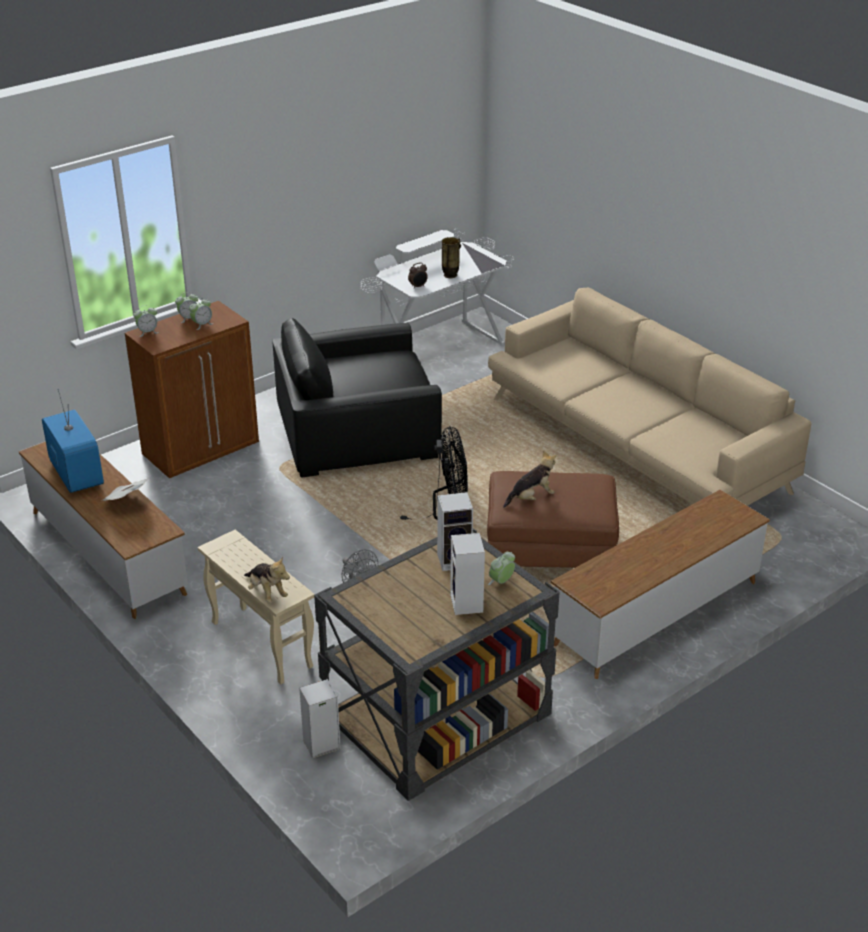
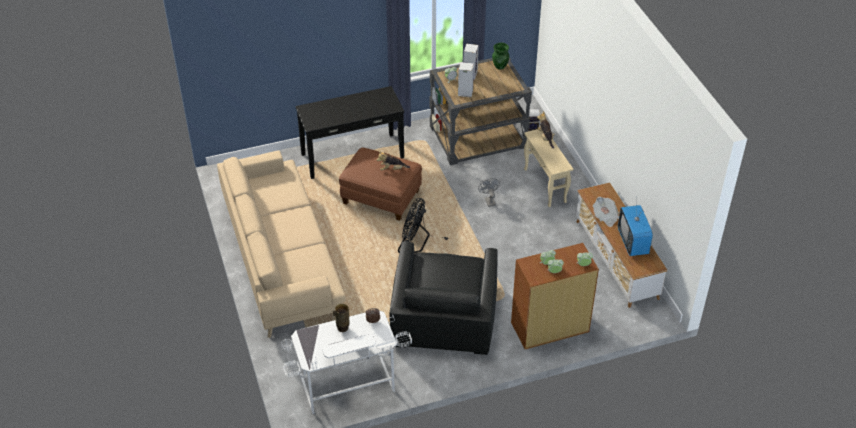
camera: 160 degrees left, 10 degrees up
(357, 430) = (444, 314): black armchair -> black armchair turned 90 degrees clockwise
(408, 639) = (500, 66): none -> green vase
(656, 612) = (352, 155): tv stand -> black console table

